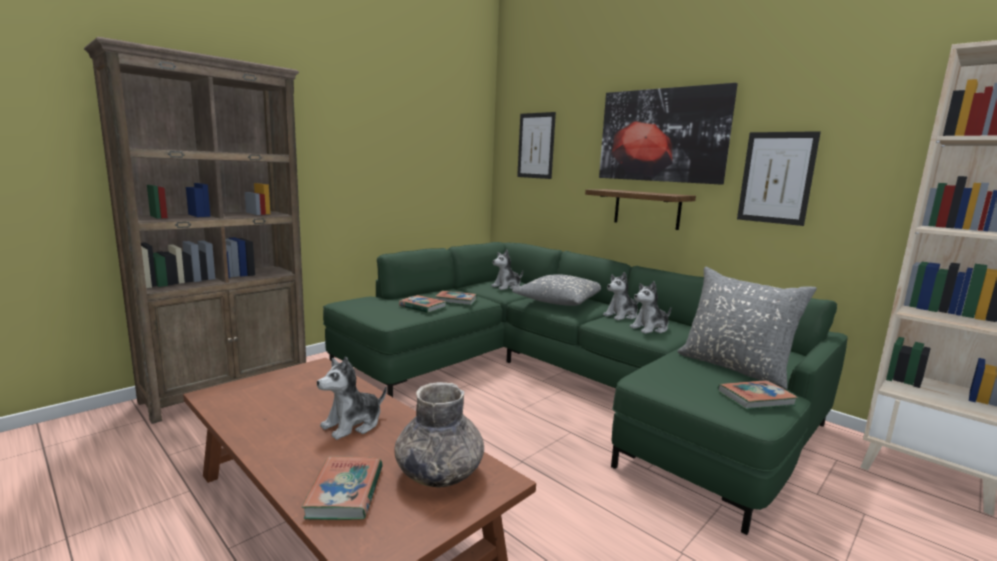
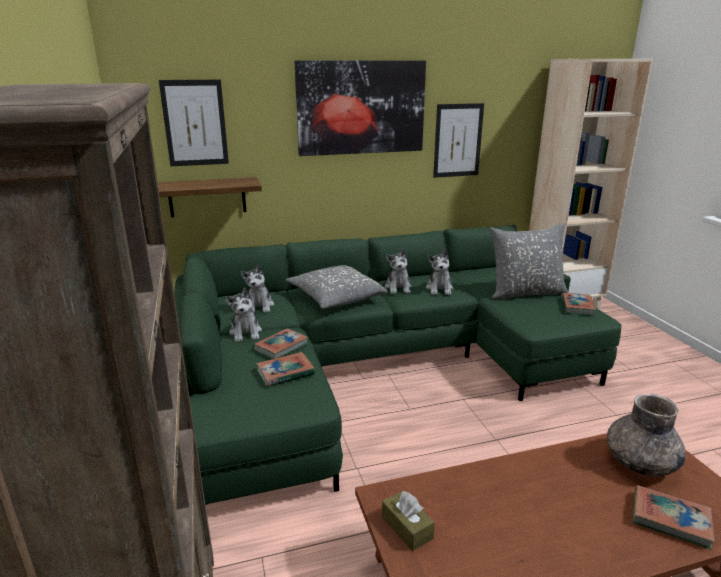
camera: 60 degrees left, 10 degrees up
(289, 377) = (407, 527): none -> brown tissue box
(353, 424) = (549, 494): plush toy -> plush toy (246, 332)
(647, 209) = (354, 181): shelf -> shelf (207, 197)

